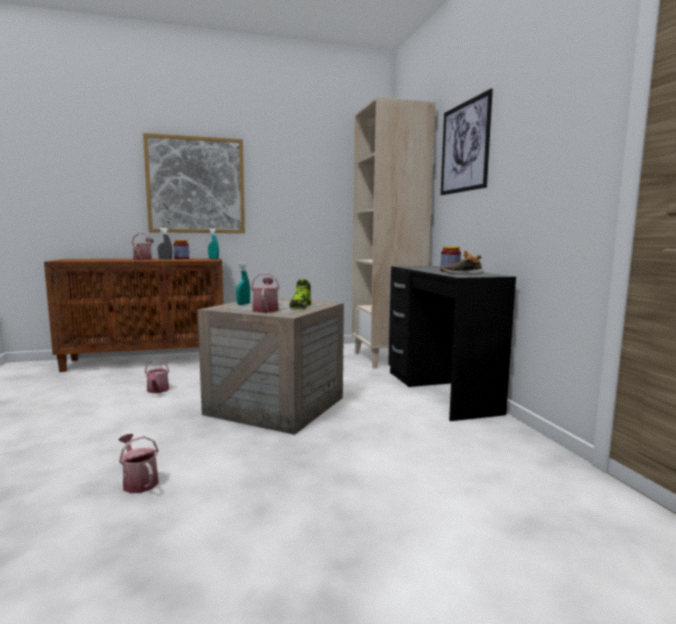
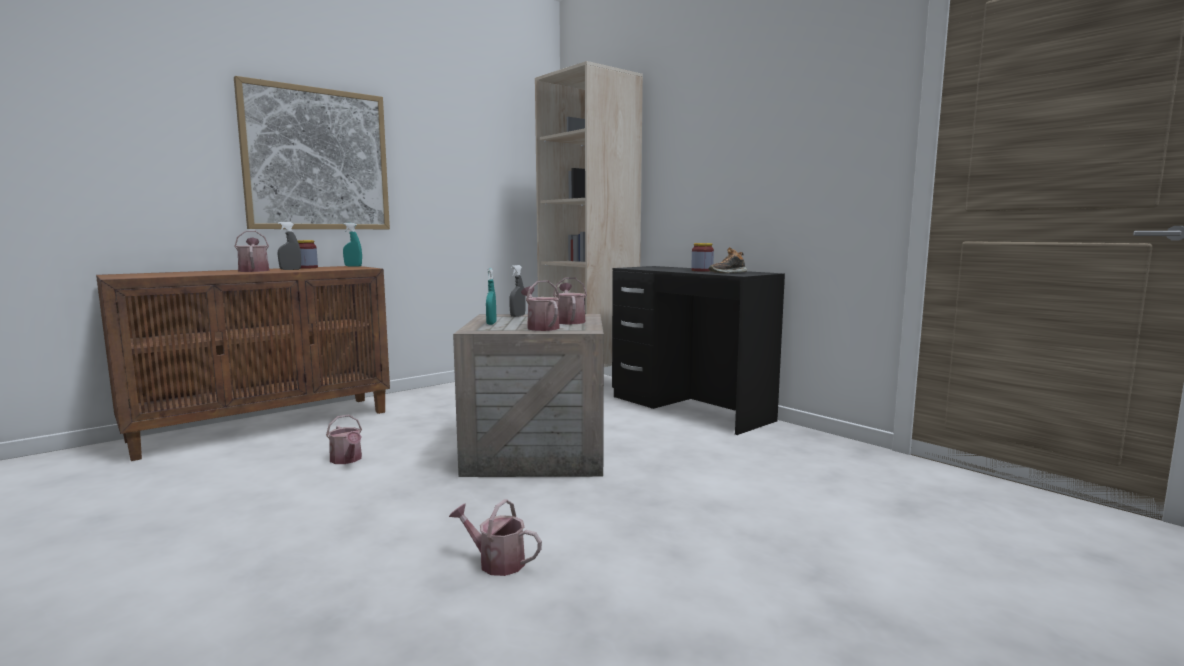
camera: 25 degrees left, 0 degrees up
(279, 300) = (517, 316): none -> grey spray bottle
(301, 306) = (569, 321): shoe -> watering can
(464, 147) = (694, 131): picture -> none

